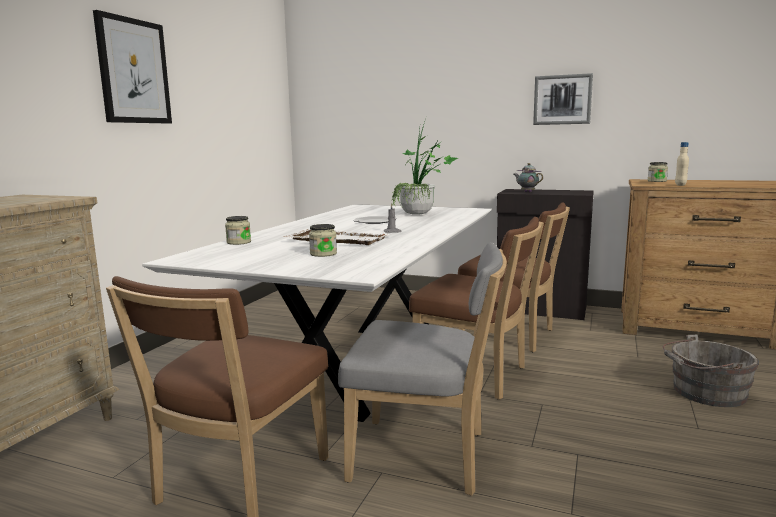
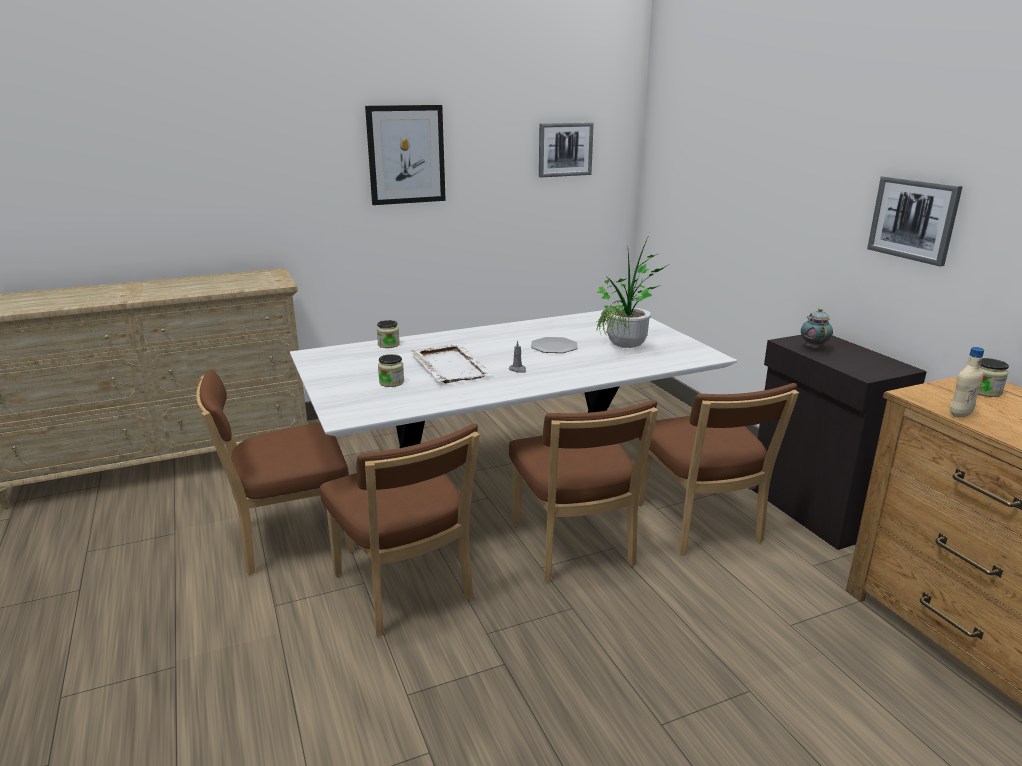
camera: 45 degrees right, 10 degrees up
(247, 86) = (565, 149): none -> picture
(425, 457) = (405, 591): grey chair -> brown chair
(705, 392) = (766, 705): grey bucket -> none

